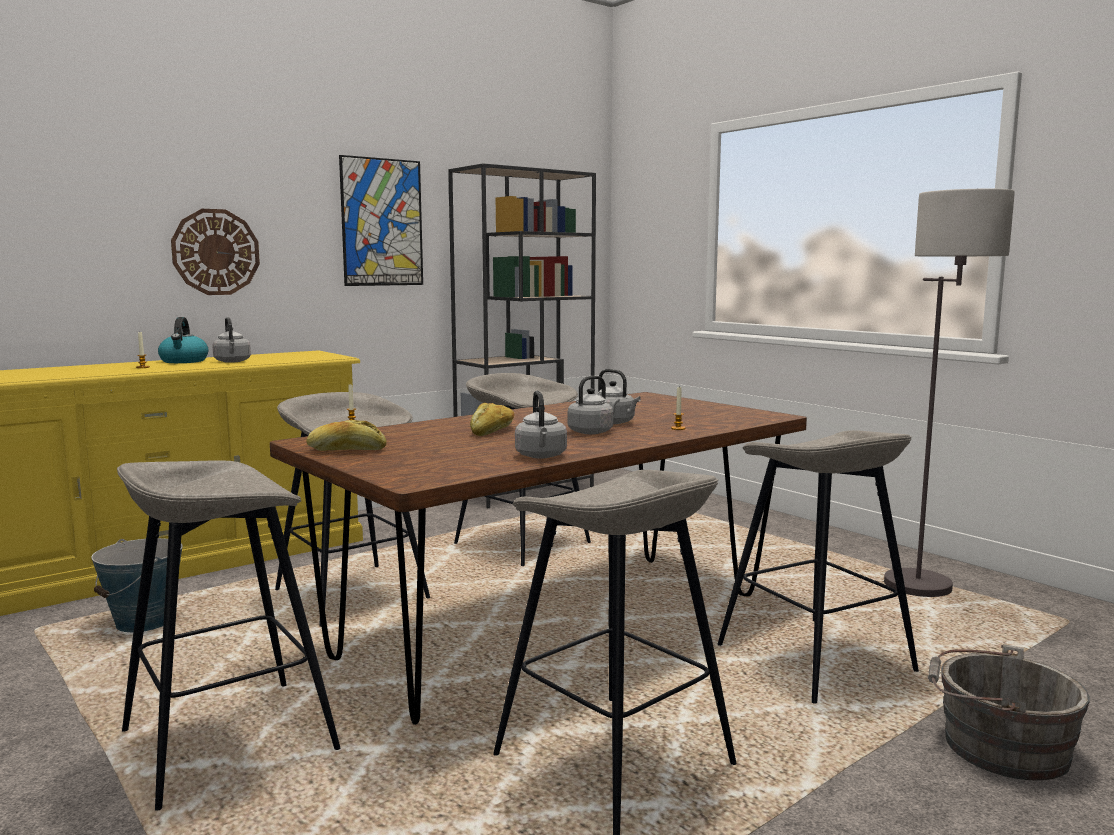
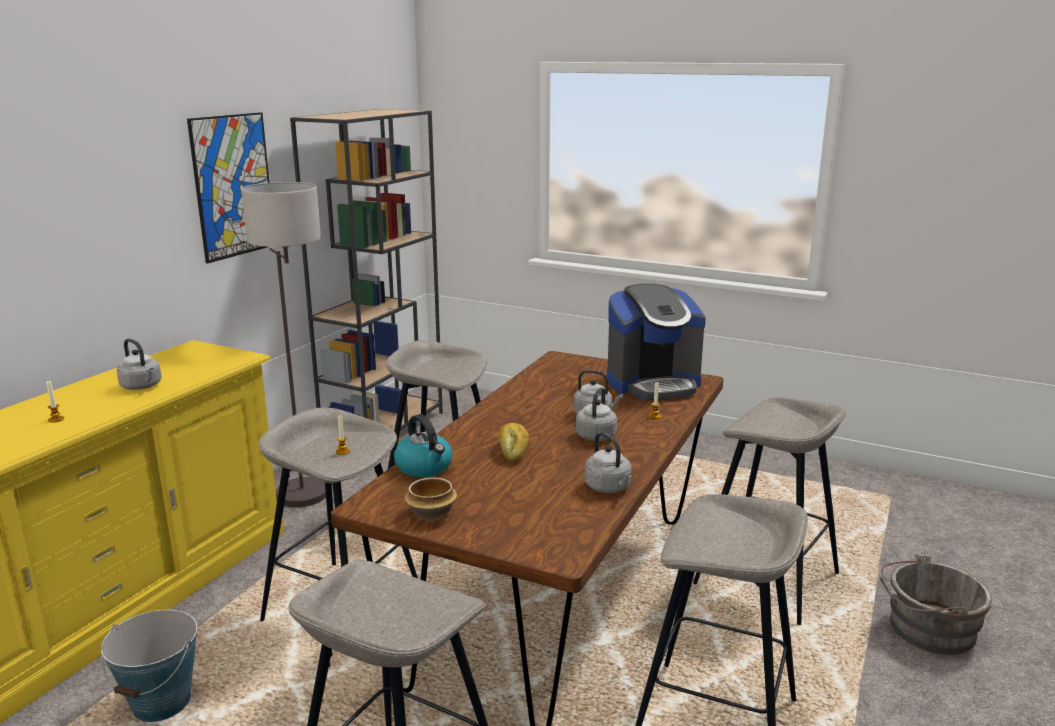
camera: 25 degrees left, 10 degrees up
(184, 361) = (80, 394): kettle -> kettle (425, 467)
(216, 252) = (78, 255): wall clock -> none
(346, 450) = (431, 514): bread -> bowl
(716, 413) = (653, 383): none -> coffee machine
(928, 594) = (789, 490): grey floor lamp -> grey floor lamp (307, 501)

